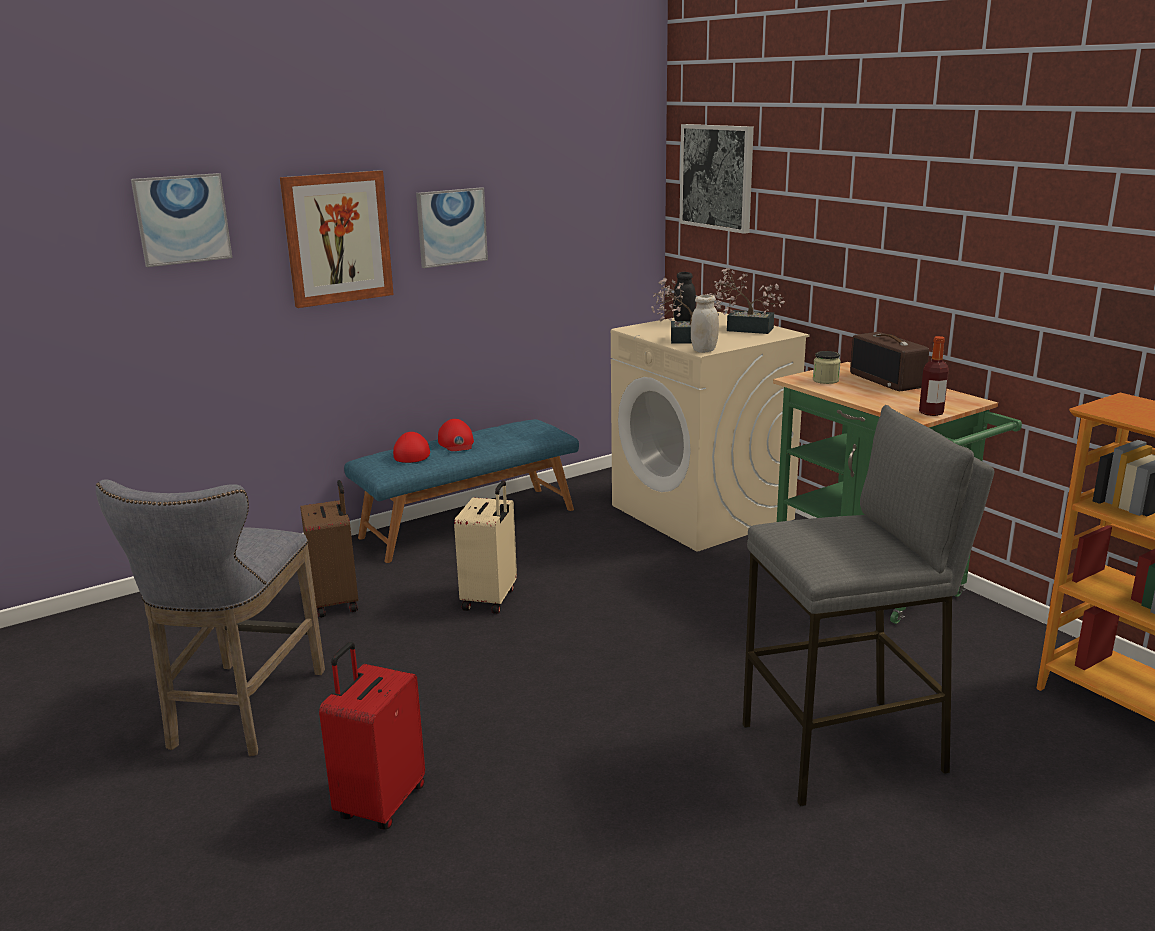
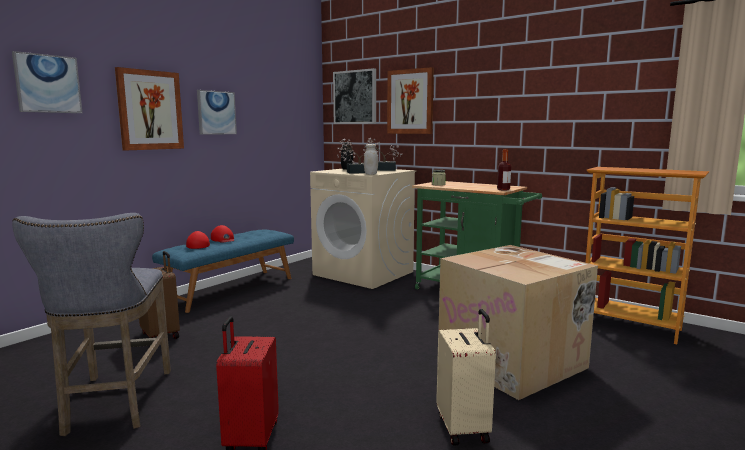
camera: 20 degrees left, 10 degrees down
(491, 599) = (265, 322): beige suitcase -> beige suitcase (464, 428)
(808, 200) = (410, 101): none -> picture
(844, 749) = (513, 362): grey stool -> cardboard box
(887, 380) = (468, 183): radio -> none

